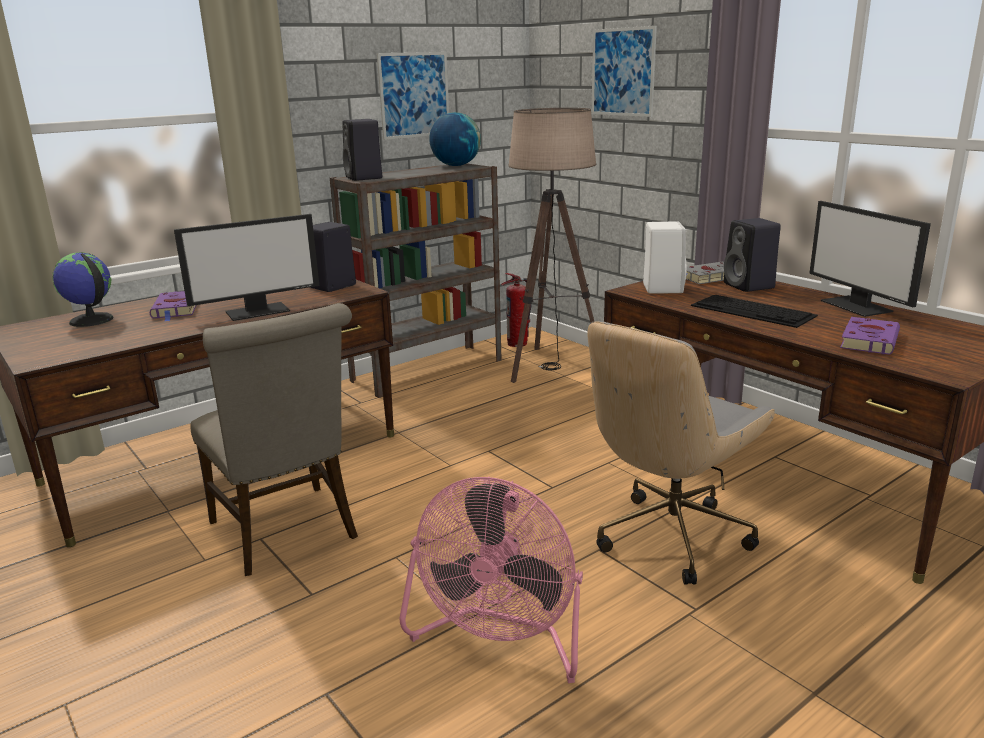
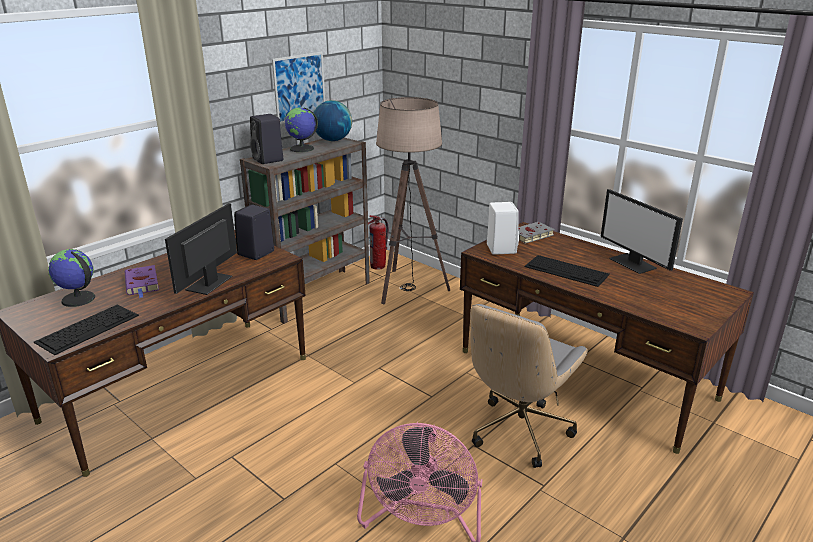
camera: 10 degrees left, 5 degrees up
(85, 345) = (88, 328): none -> keyboard
(258, 311) = (209, 283): monitor -> monitor turned 150 degrees clockwise
(287, 533) = (250, 450): beige chair -> none
(412, 171) = (302, 149): none -> globe
(623, 72) = (459, 72): picture -> none
(750, 286) = (560, 244): black speaker -> none
(869, 340) = (645, 297): purple book -> none

